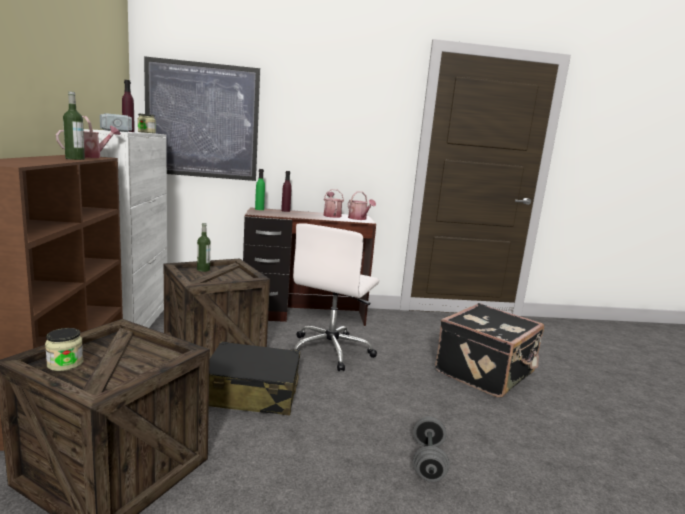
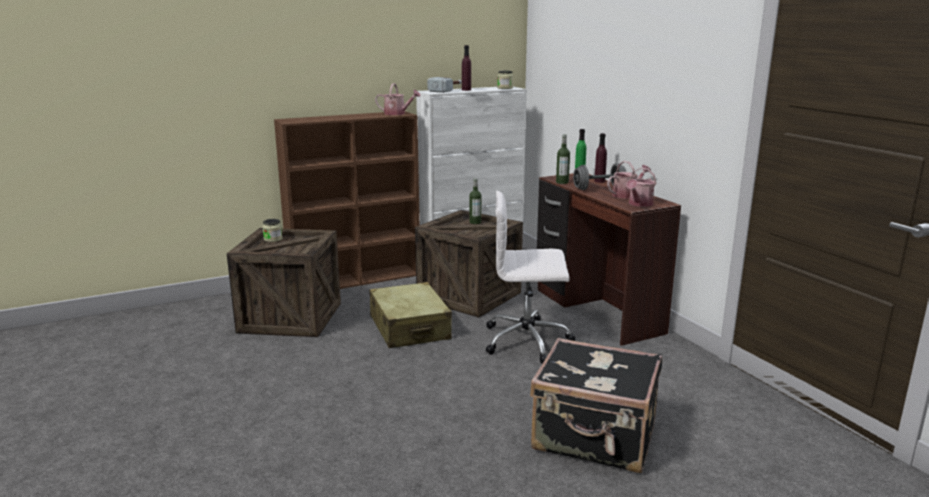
camera: 70 degrees right, 5 degrees up
(75, 159) = (367, 116): bottle -> bottle (562, 182)
(202, 121) = (562, 74): picture -> none
(251, 393) = (409, 328): black suitcase -> beige suitcase
(428, 461) = (372, 416): grey dumbbell -> grey dumbbell (599, 188)

